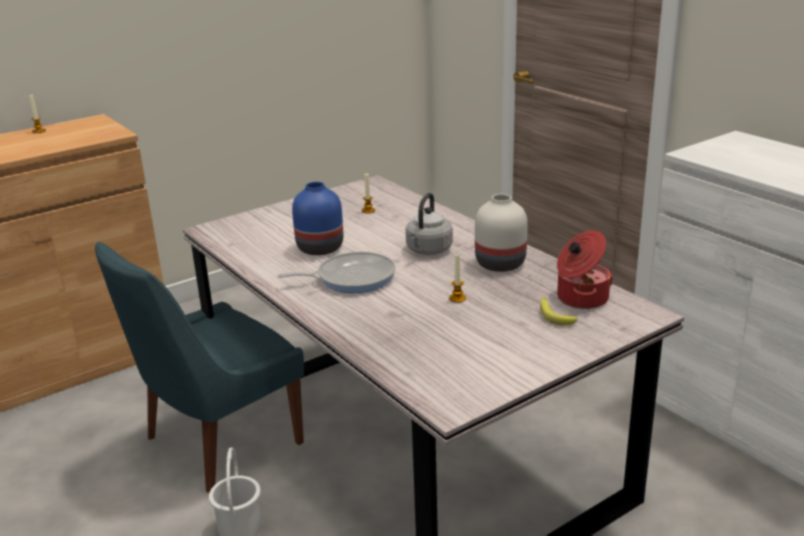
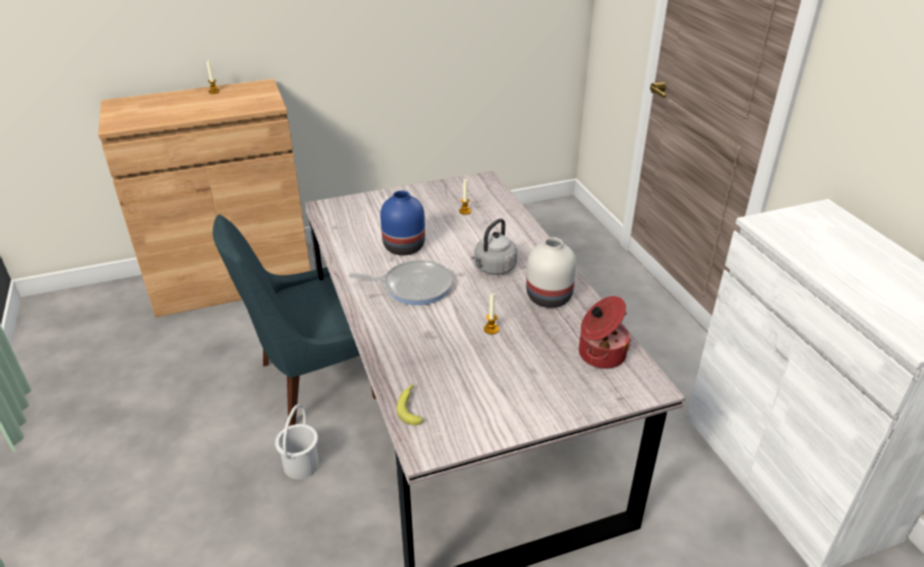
camera: 15 degrees right, 10 degrees up
(554, 314) = (566, 367): banana -> banana (411, 407)

